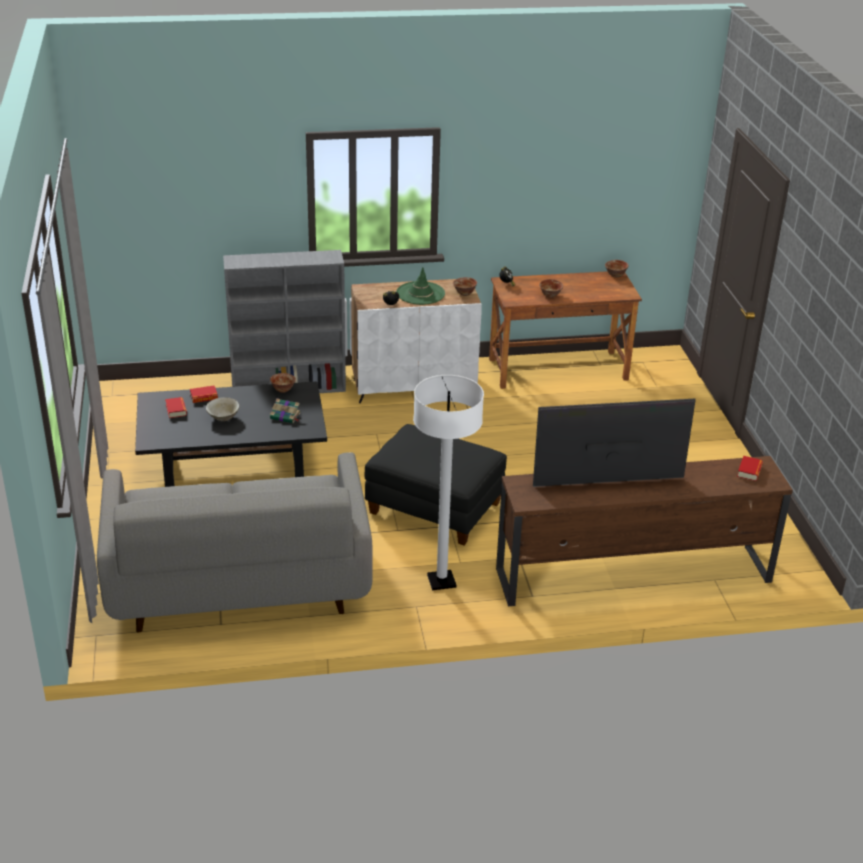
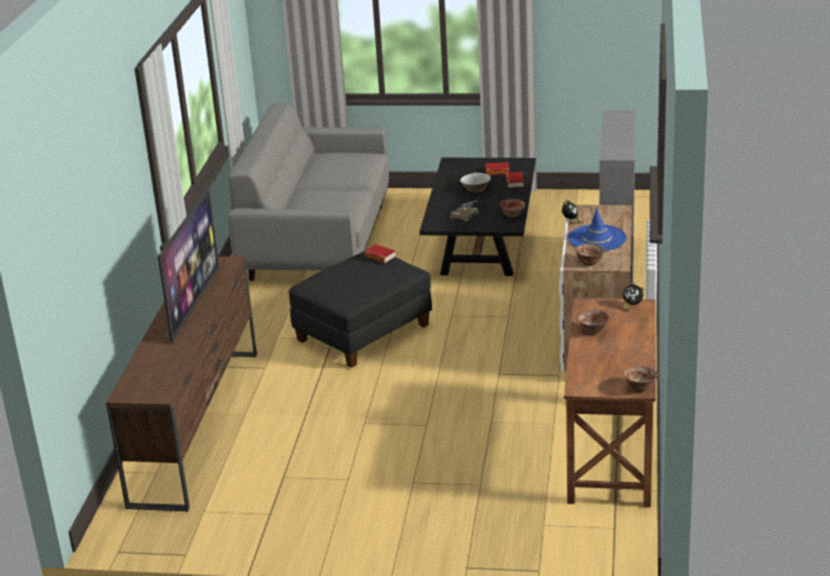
camera: 110 degrees right, 5 degrees down
(420, 293) = (597, 238): green hat -> blue hat
(441, 581) = (258, 325): white floor lamp -> none
(749, 471) = (153, 384): book -> book (380, 257)

